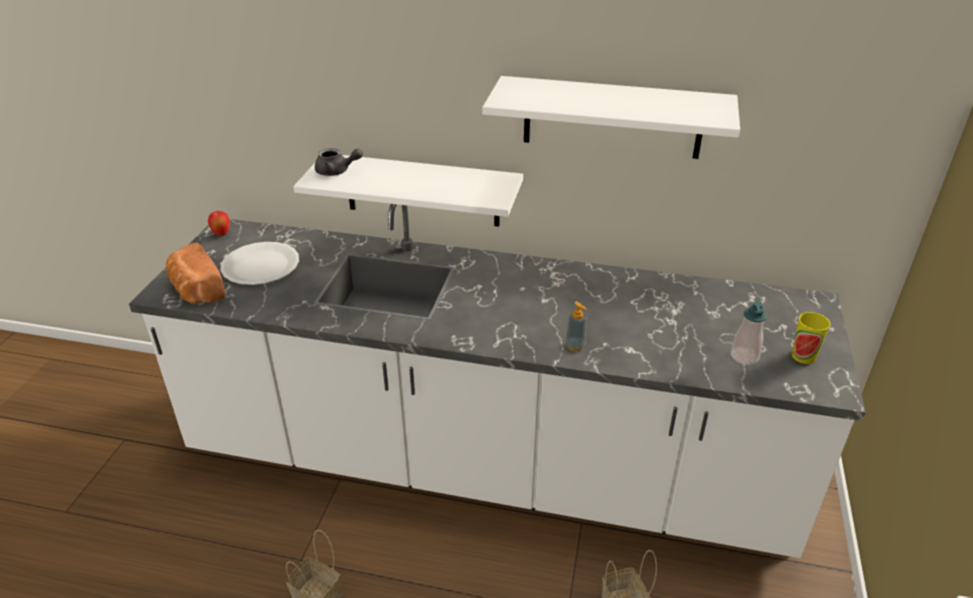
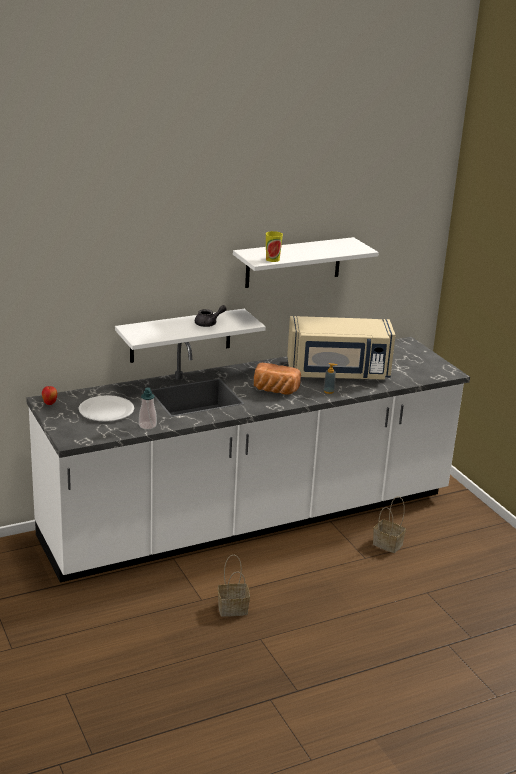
camera: 40 degrees left, 10 degrees down
(196, 290) = (90, 433): bread -> bread (274, 391)
(337, 171) = (143, 332): grey teapot -> grey teapot (209, 323)
(632, 318) = (338, 373): none -> beige microwave
(744, 356) = (403, 372): soap dispenser -> soap dispenser (147, 425)
(803, 356) = (426, 364): cup -> cup (272, 259)

